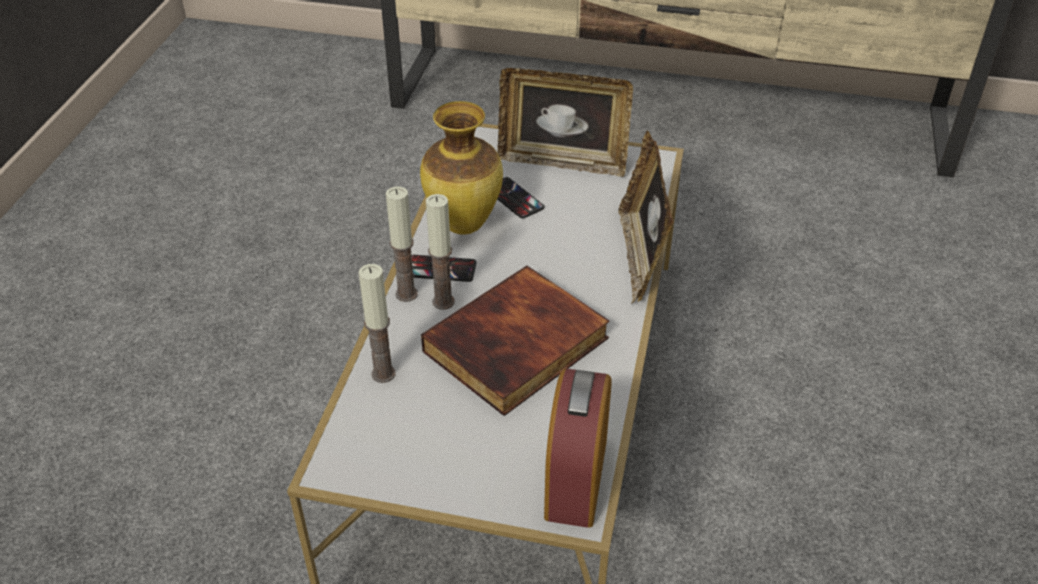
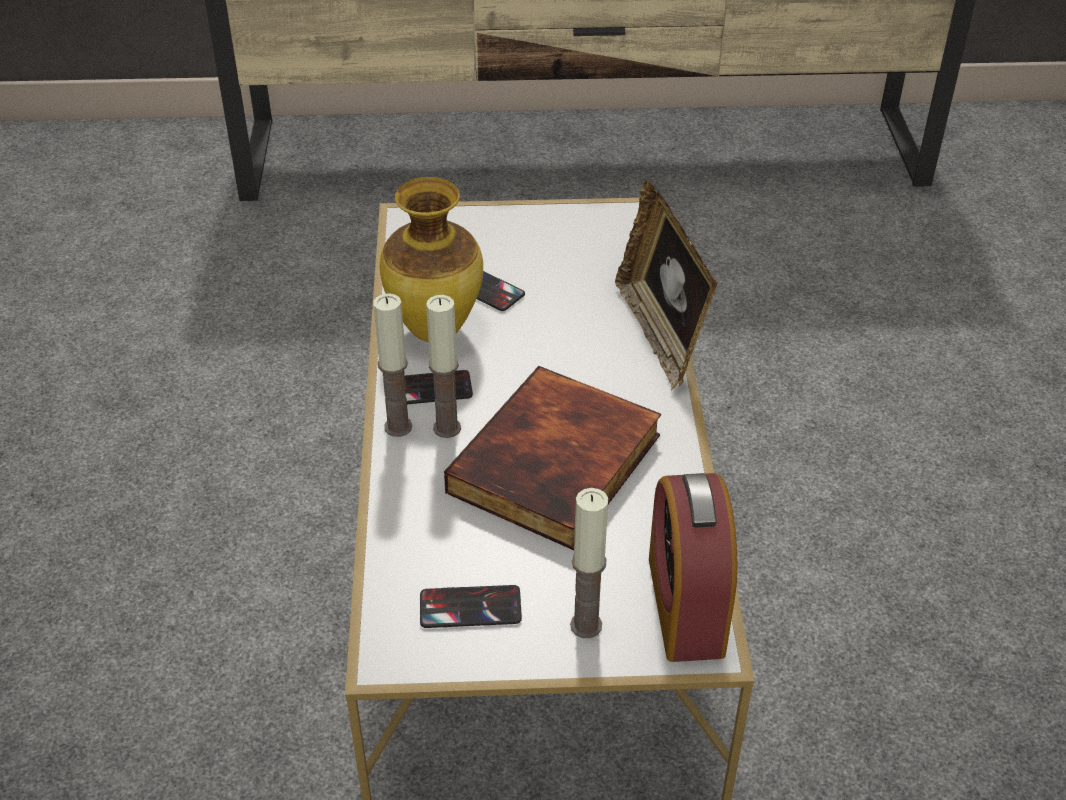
camera: 15 degrees left, 0 degrees up
(383, 374) = (408, 529): candle -> candle (586, 625)
(406, 444) = (470, 607): none -> phone
(562, 161) = (525, 234): picture frame -> none

